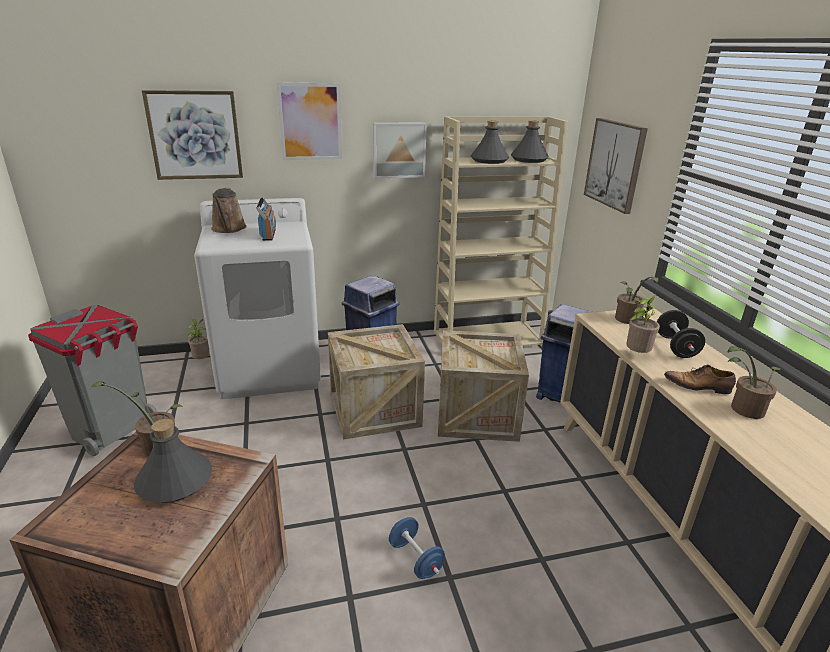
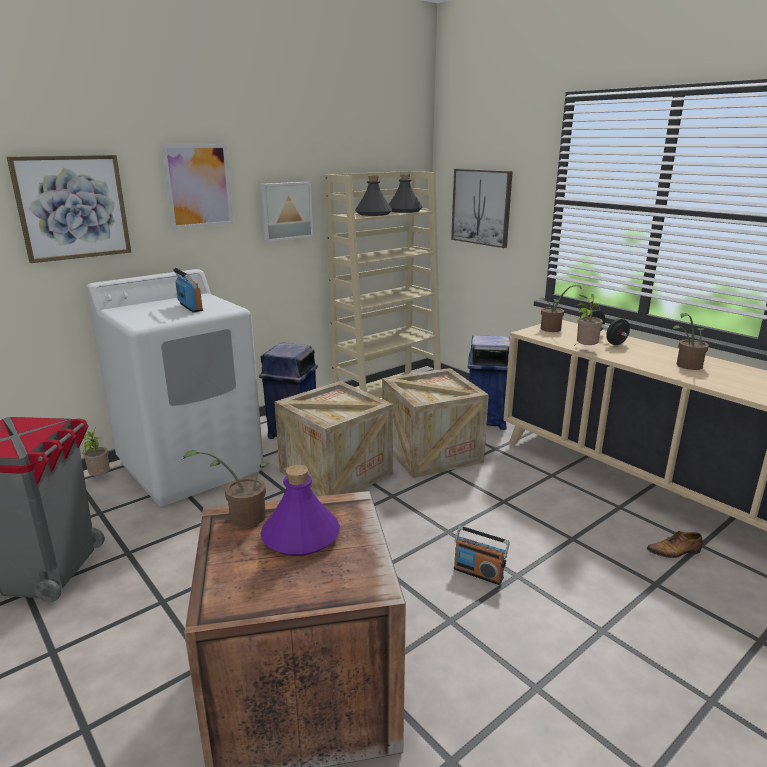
camera: 25 degrees left, 5 degrees down
(175, 482) = (301, 537): grey bottle -> purple bottle
(228, 229) = (138, 308): brown watering can -> none
(415, 559) = (478, 573): blue dumbbell -> radio
(698, 386) = (646, 359): shoe -> shoe (675, 552)

